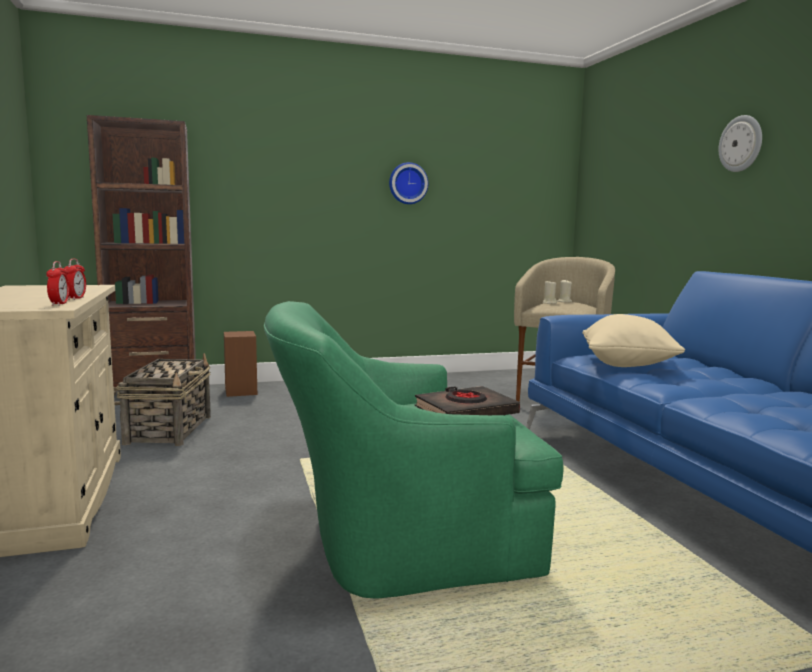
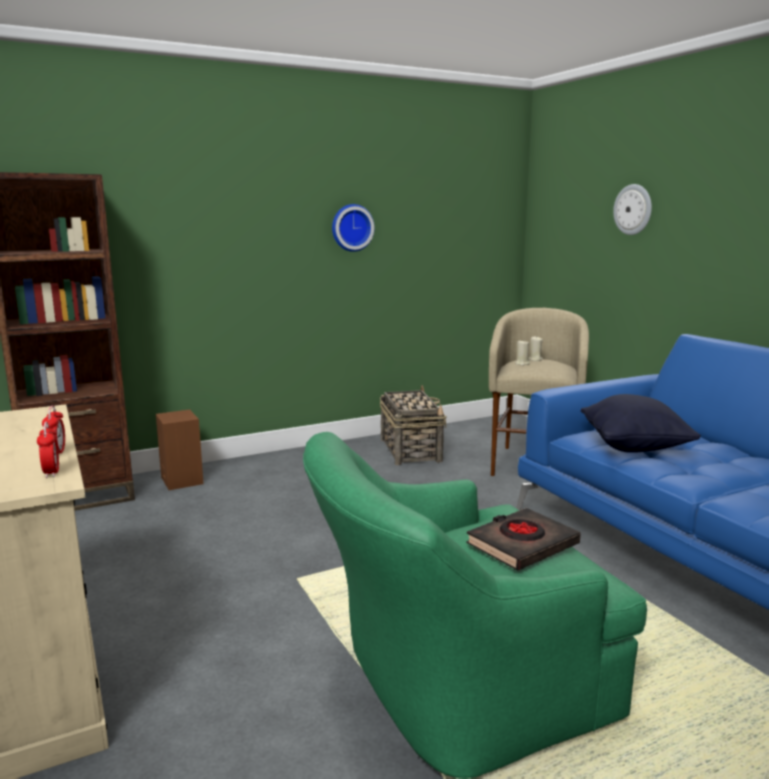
camera: 10 degrees left, 5 degrees up
(170, 429) = (125, 549): basket -> basket (410, 450)
(627, 365) = (634, 447): beige pillow -> black pillow
(741, 144) = (724, 199): wall clock -> wall clock (633, 209)

